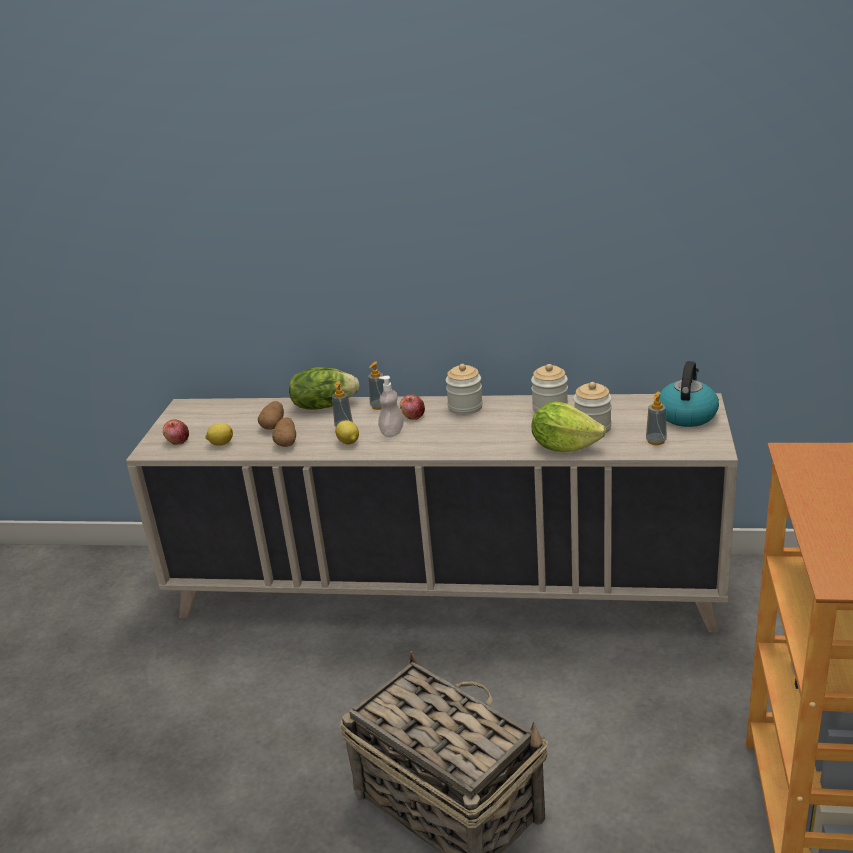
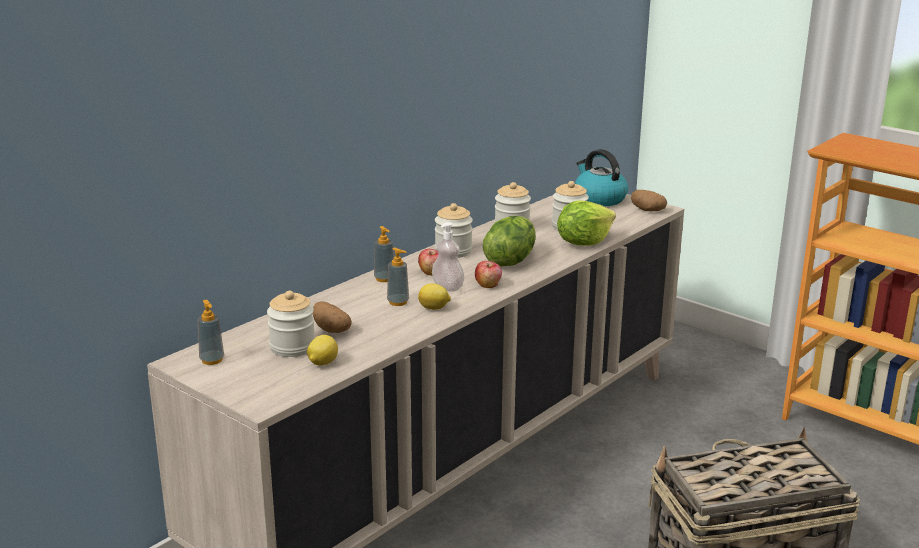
camera: 60 degrees left, 5 degrees down
(177, 441) = (269, 383): apple -> apple (488, 285)
(234, 425) = (292, 347): none -> jar
(287, 442) = (381, 332): potato -> potato (647, 210)
(324, 405) = (333, 298): lettuce -> lettuce (509, 260)
(656, 441) = (622, 217): soap dispenser -> soap dispenser (212, 360)

